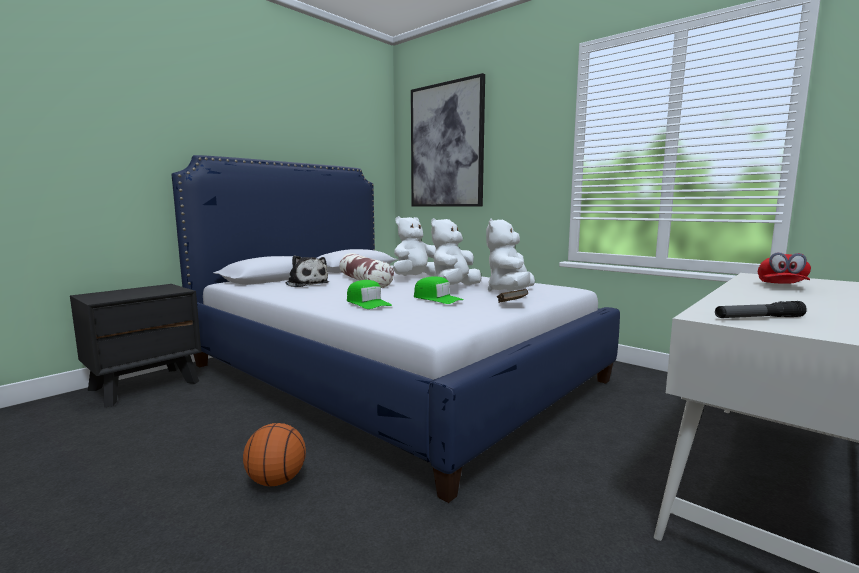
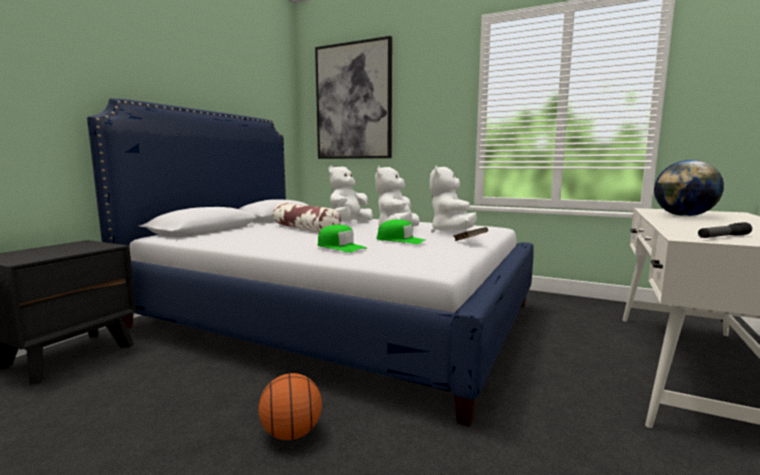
camera: 15 degrees left, 0 degrees up
(306, 284) = (248, 233): plush toy -> none
(782, 286) = (684, 216): red cap -> globe

